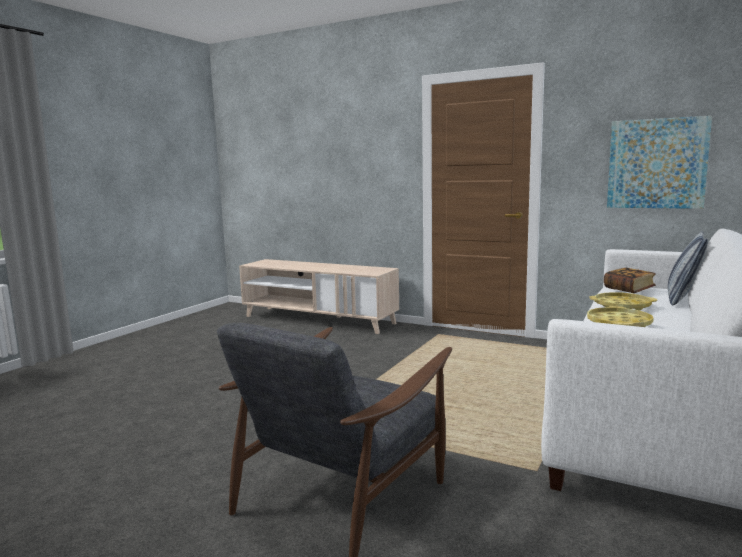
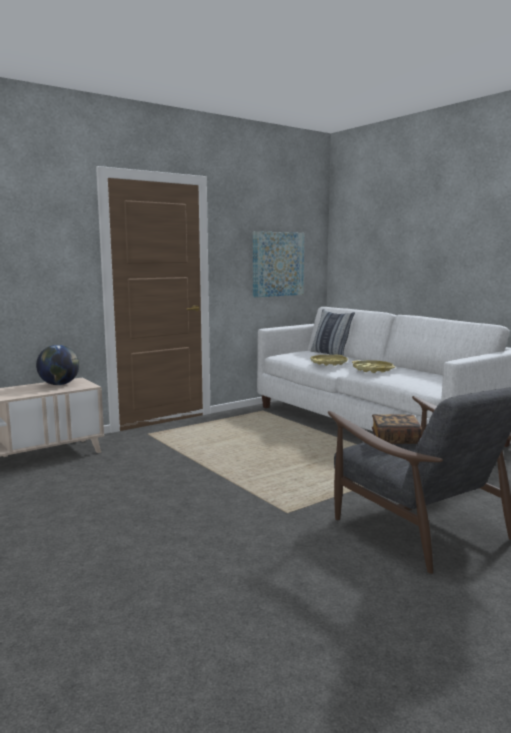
camera: 65 degrees left, 0 degrees up
(367, 269) = (59, 384): none -> globe
(629, 289) = (298, 354): book -> book (395, 439)

